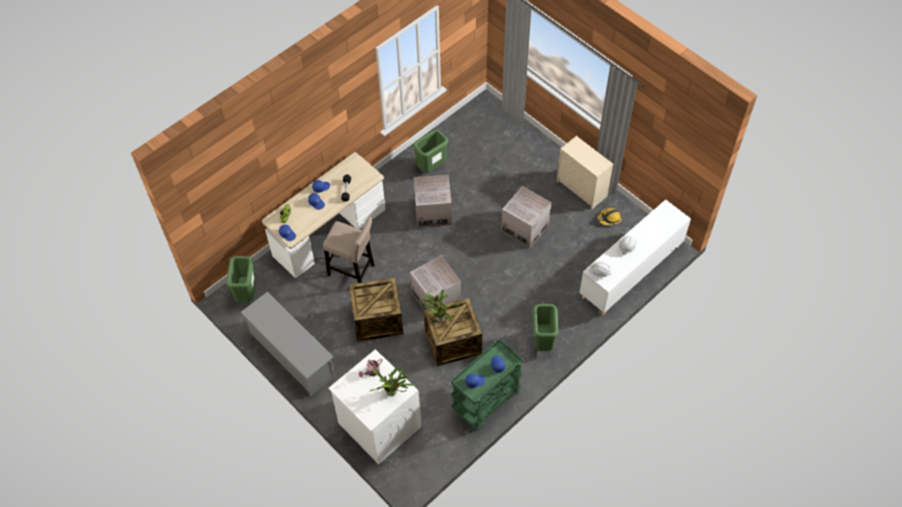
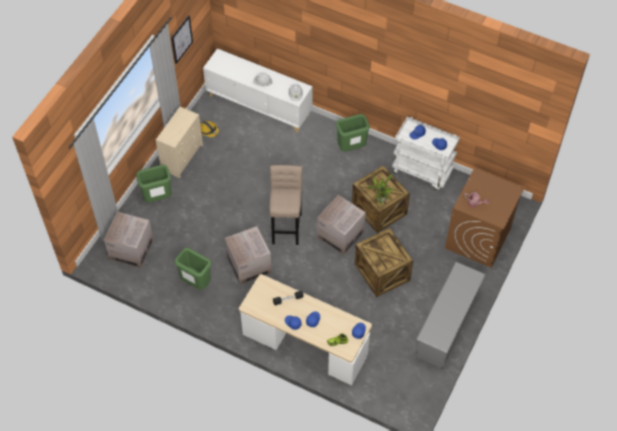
camera: 110 degrees left, 0 degrees up
(246, 294) = (401, 391): green trash can -> green trash can (157, 199)
(353, 272) = (340, 309): beige stool -> beige stool (286, 226)
(379, 425) = (478, 238): white washing machine -> brown washing machine
(392, 393) = (485, 183): potted plant -> none
(486, 402) = (423, 171): green cart -> white cart
(525, 228) = (241, 189): cardboard box -> cardboard box (131, 249)
(660, 138) = (181, 39): none -> picture

